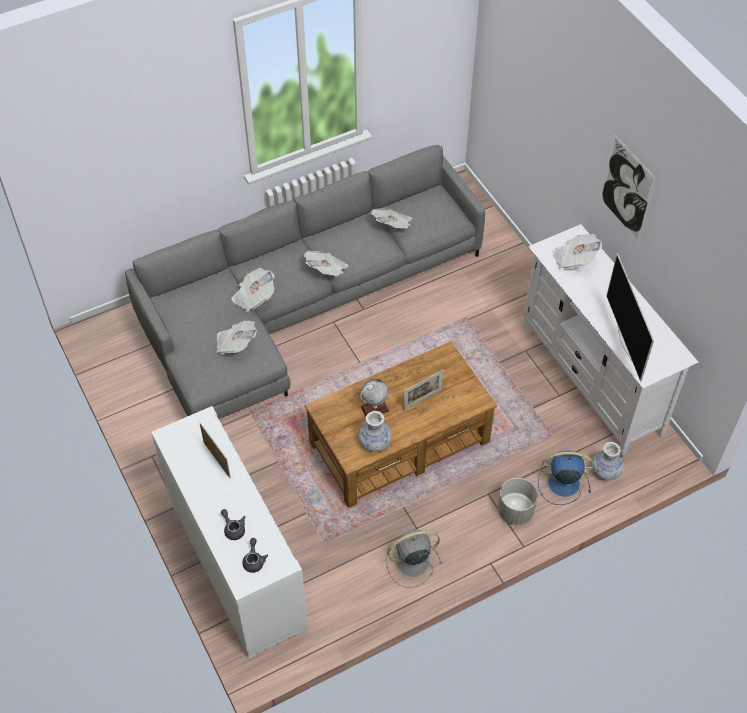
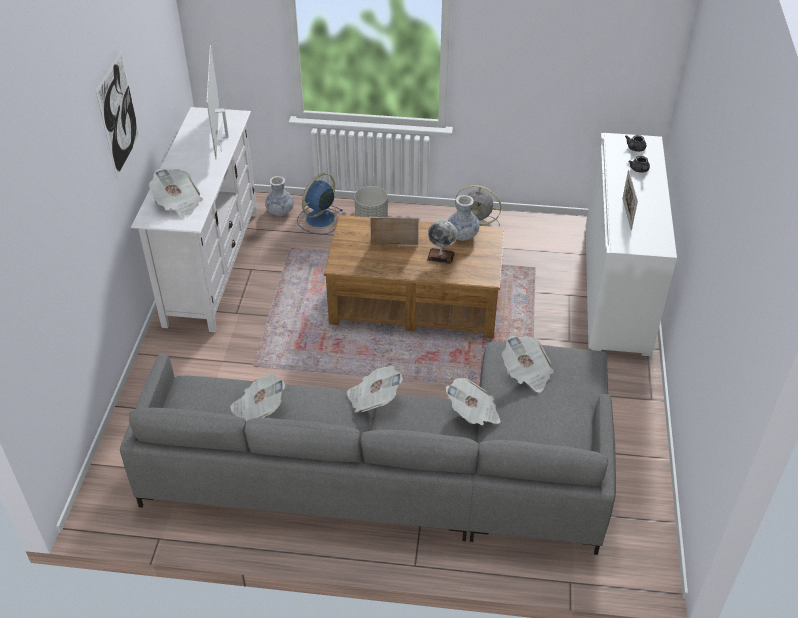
camera: 145 degrees left, 10 degrees down
(561, 483) = (319, 219): blue fan -> blue fan turned 90 degrees clockwise
(626, 342) = (223, 136): television -> television turned 150 degrees clockwise

